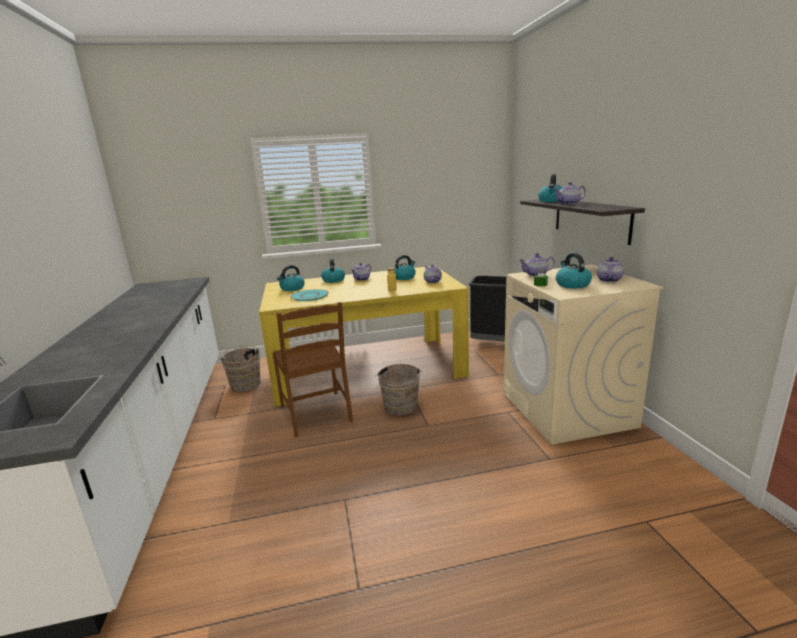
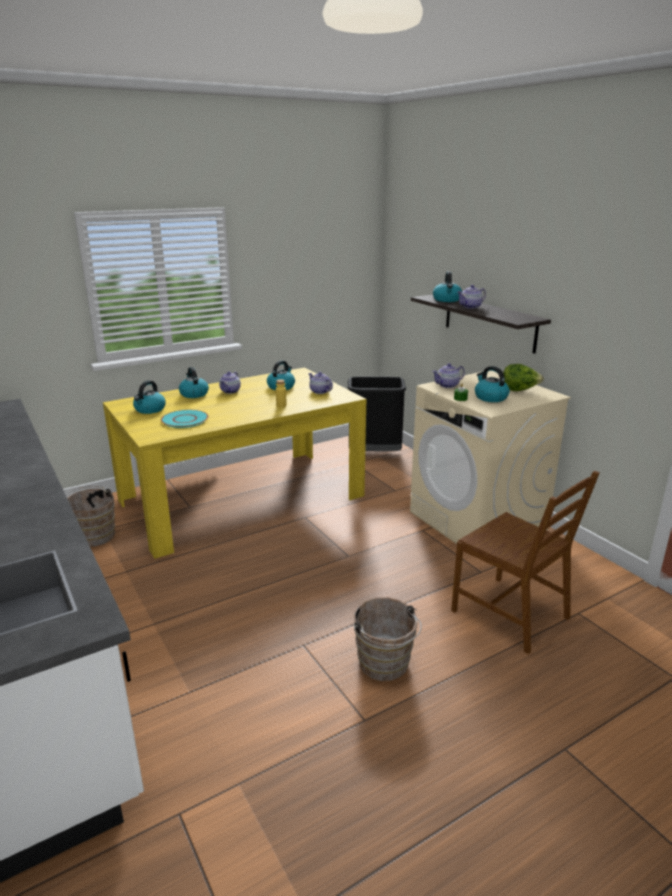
camera: 20 degrees left, 5 degrees up
(317, 413) = (214, 560): brown chair -> brown chair (512, 614)
(400, 408) = (308, 541): brown bucket -> brown bucket (385, 666)
(608, 280) = (519, 390): teapot -> lettuce

